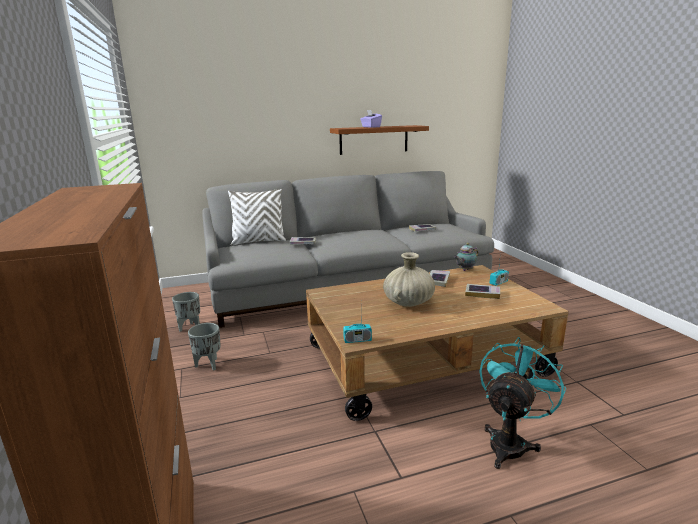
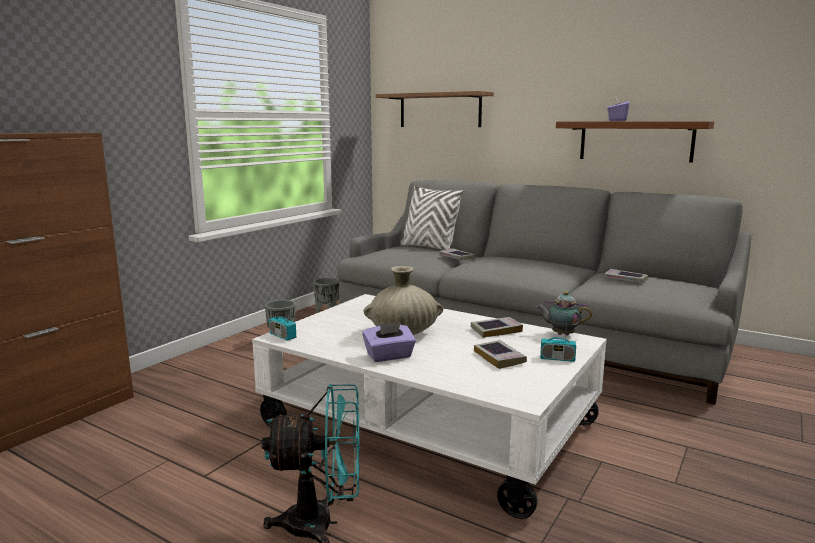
camera: 50 degrees right, 5 degrees down
(216, 122) = (440, 110): none -> shelf
(425, 359) = (429, 424): brown coffee table -> white coffee table
(445, 318) = (389, 356): none -> purple tissue box

